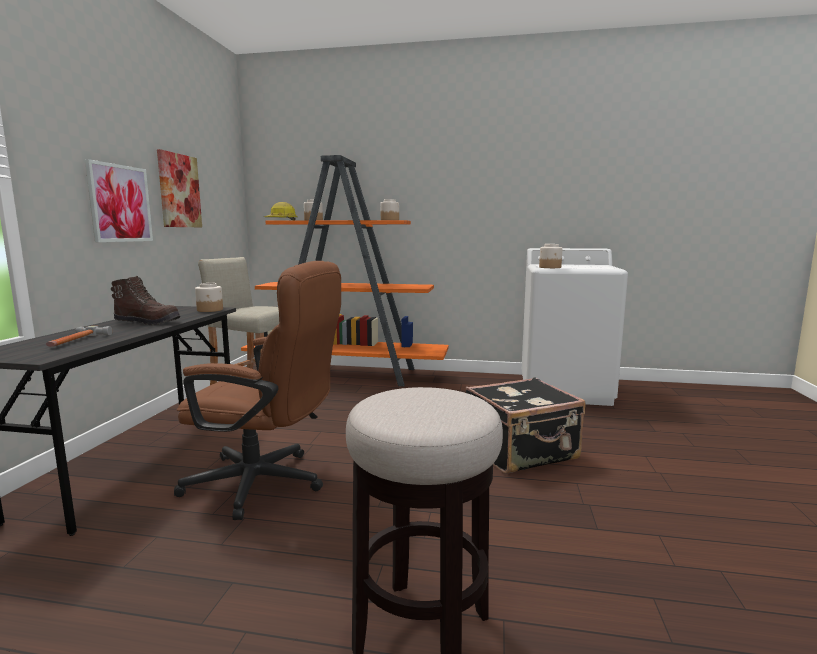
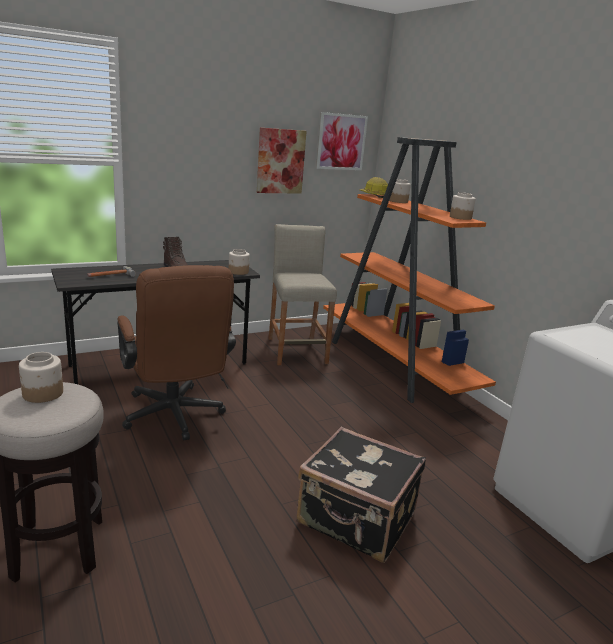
camera: 50 degrees right, 10 degrees up
(120, 203) = (212, 174): picture -> picture (341, 142)
(550, 267) = (563, 338): jar -> jar (42, 394)

